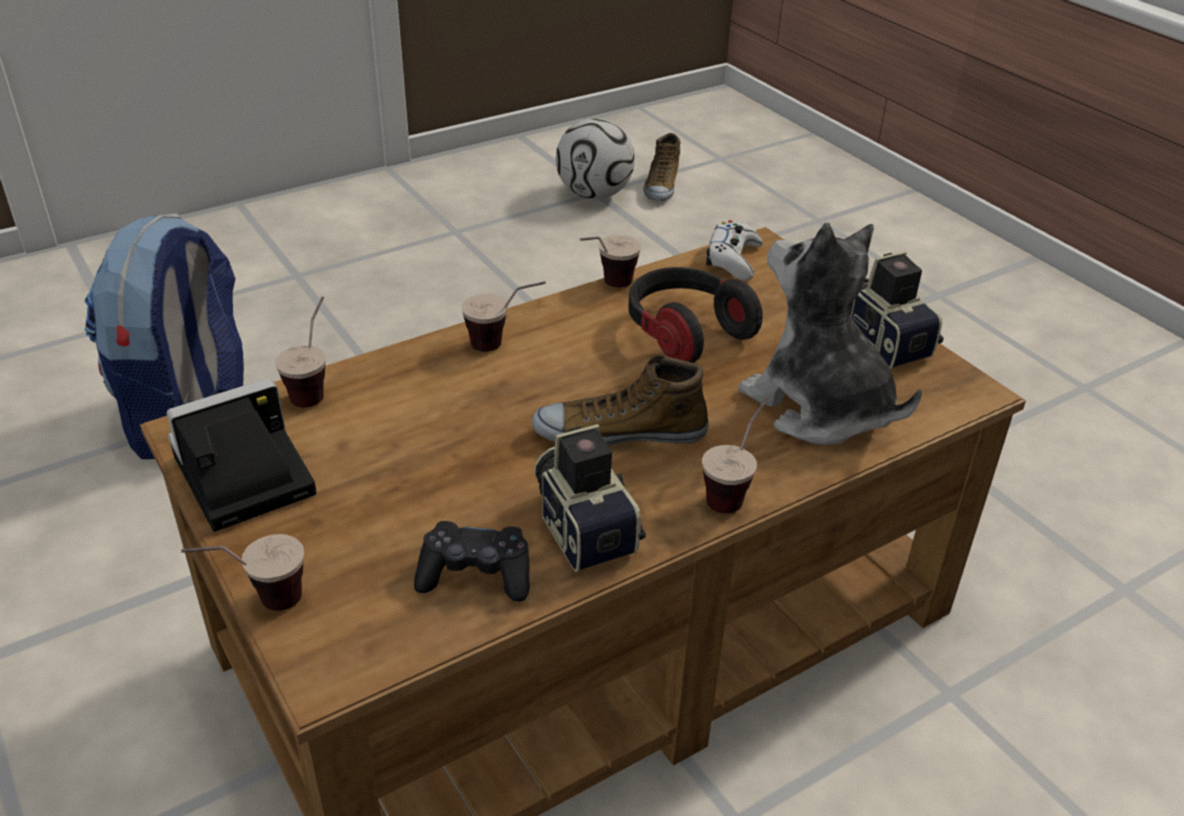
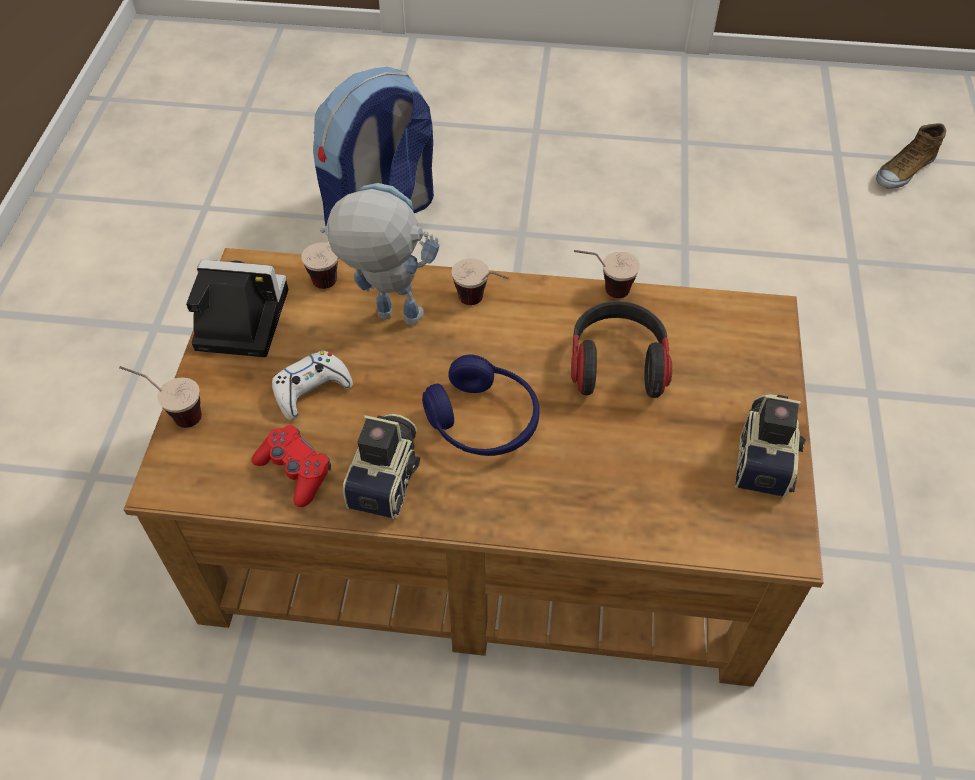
camera: 40 degrees right, 15 degrees up
(414, 397) = (385, 315): none -> toy robot
(475, 575) = (295, 471): black game controller -> red game controller
(594, 194) = (834, 154): football -> none
(619, 432) = (483, 421): shoe -> blue headphones
(733, 259) = (729, 315): white game controller -> white game controller (311, 390)
(735, 490) = (509, 514): cup -> none
(818, 407) = (643, 486): plush toy -> none

